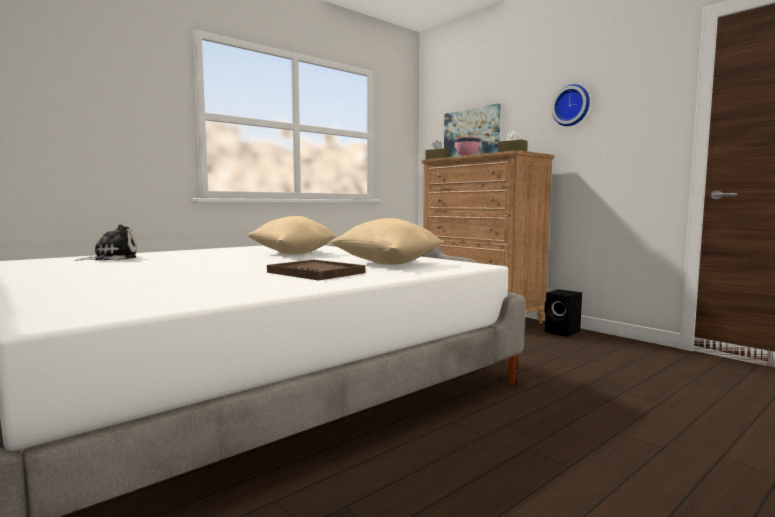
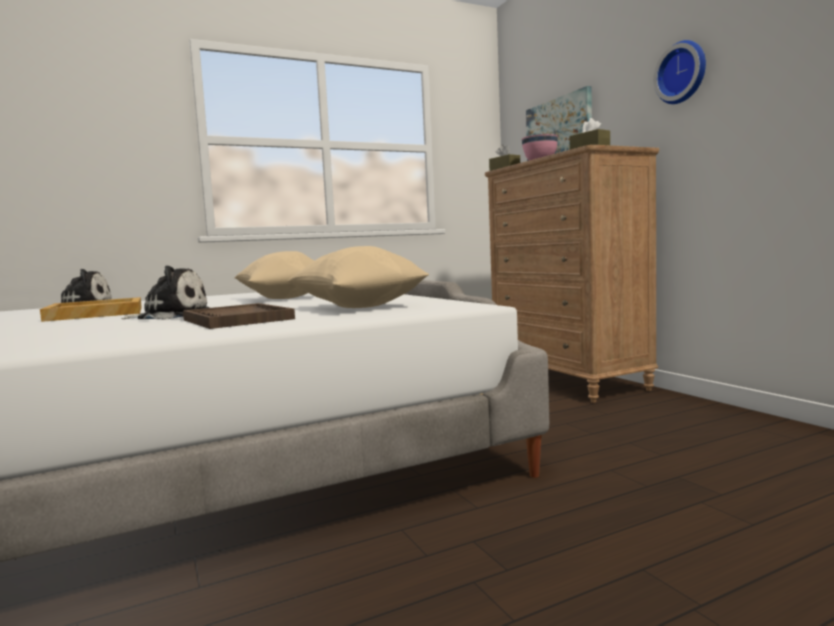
camera: 15 degrees right, 0 degrees up
(151, 264) = (95, 314): none -> beige tray
(240, 268) = (171, 316): none -> plush toy
(563, 332) = (673, 404): black speaker -> none

